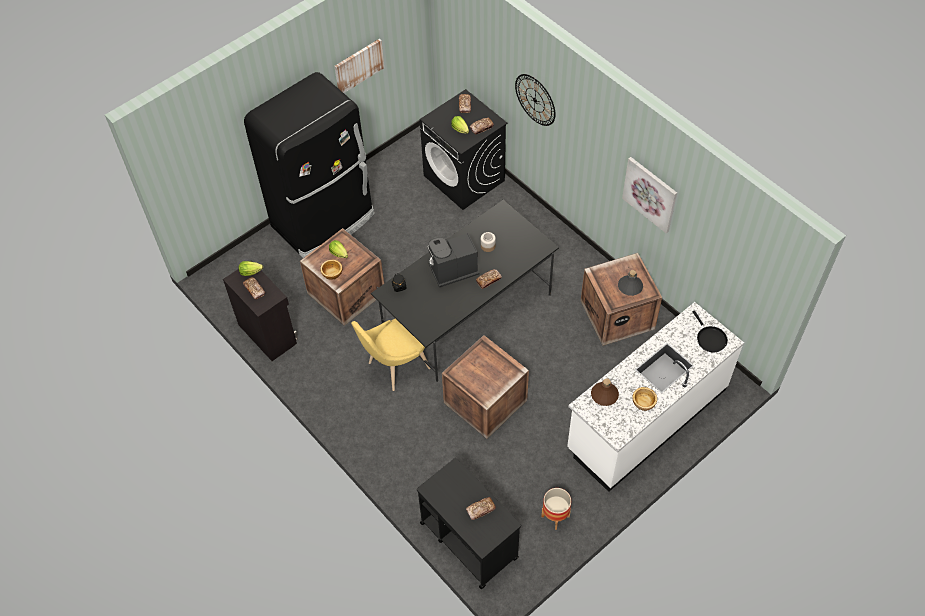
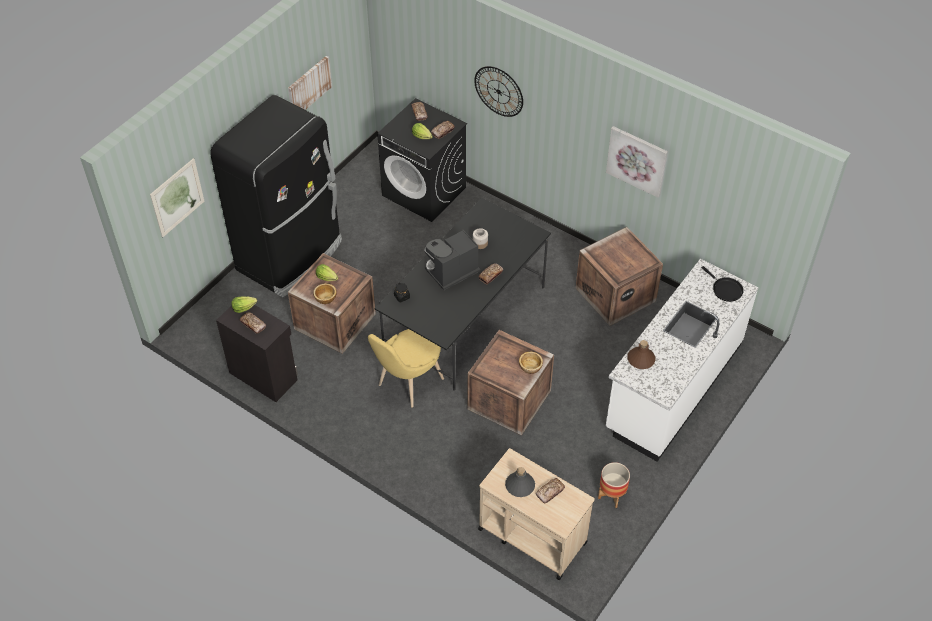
camera: 15 degrees left, 5 degrees down
(207, 158) = (177, 197): none -> picture
(468, 539) = (531, 535): black cart -> beige cart
(630, 286) = (629, 259): grey bottle -> grey bottle (520, 485)
(644, 403) = (681, 359): bowl -> bowl (531, 367)

